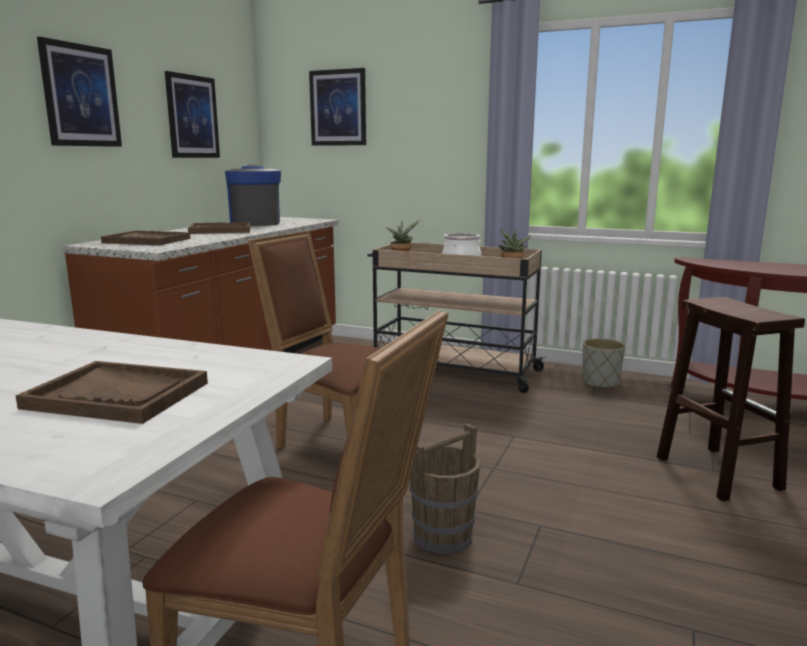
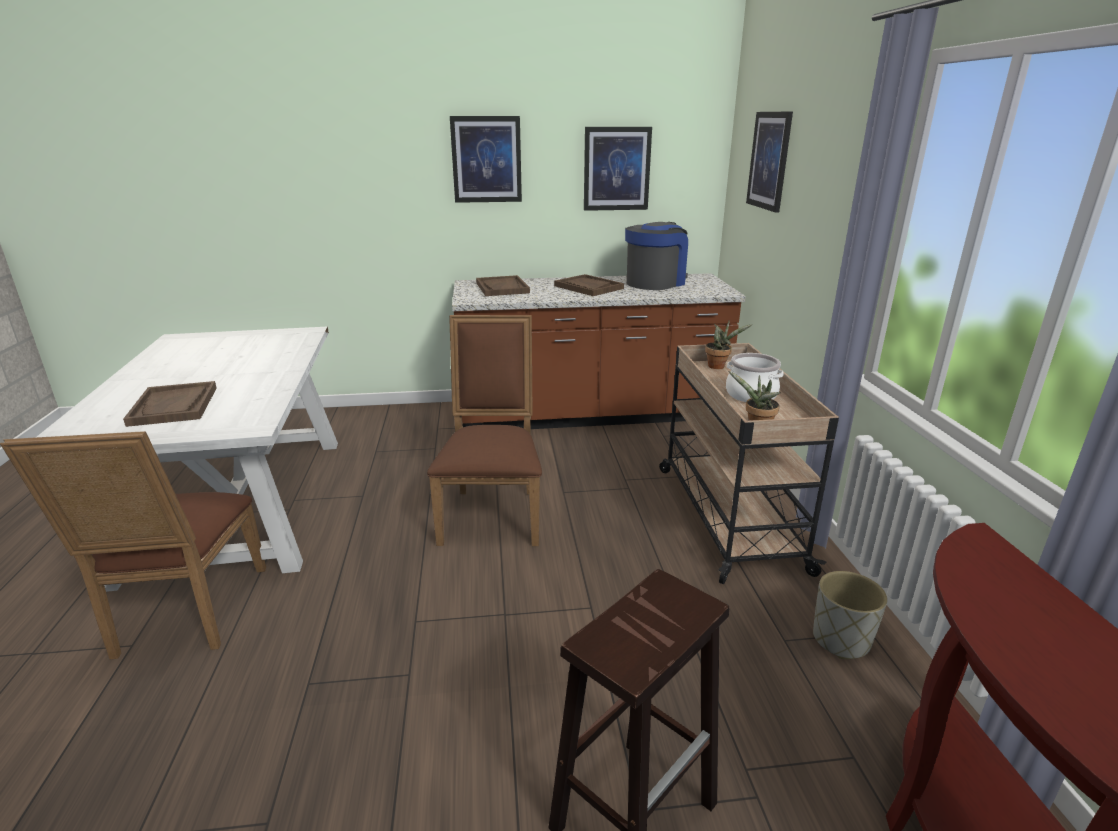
camera: 60 degrees right, 10 degrees up
(443, 535) = (365, 621): brown bucket -> none

